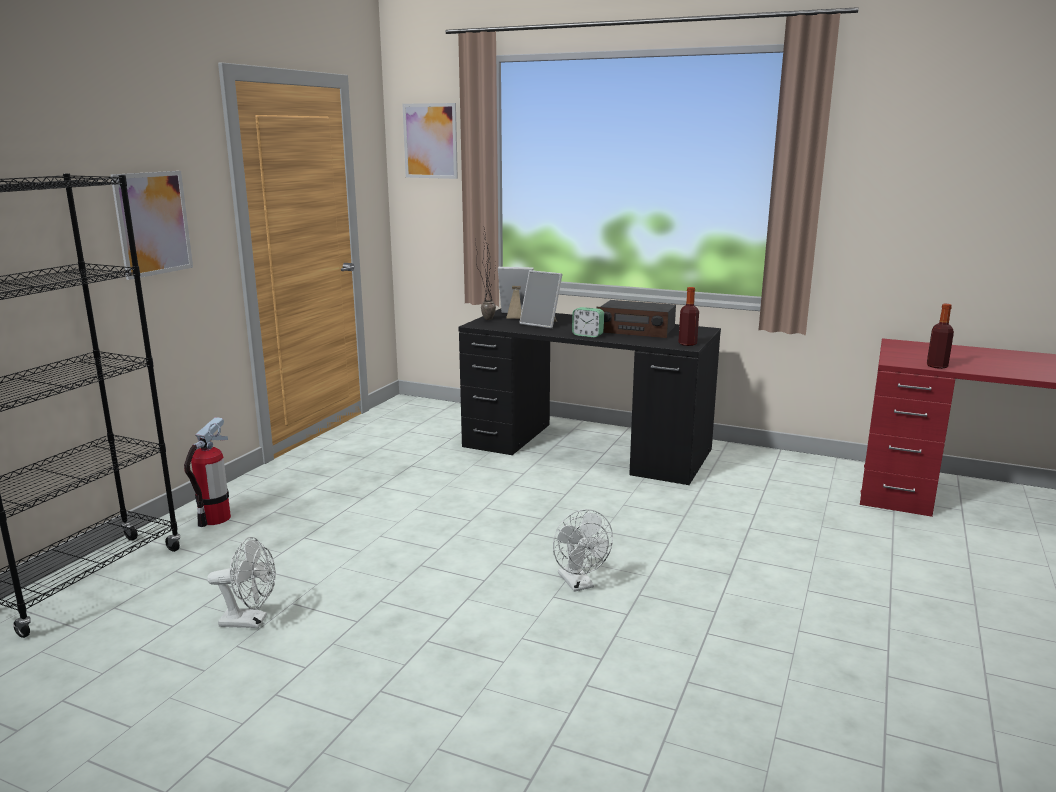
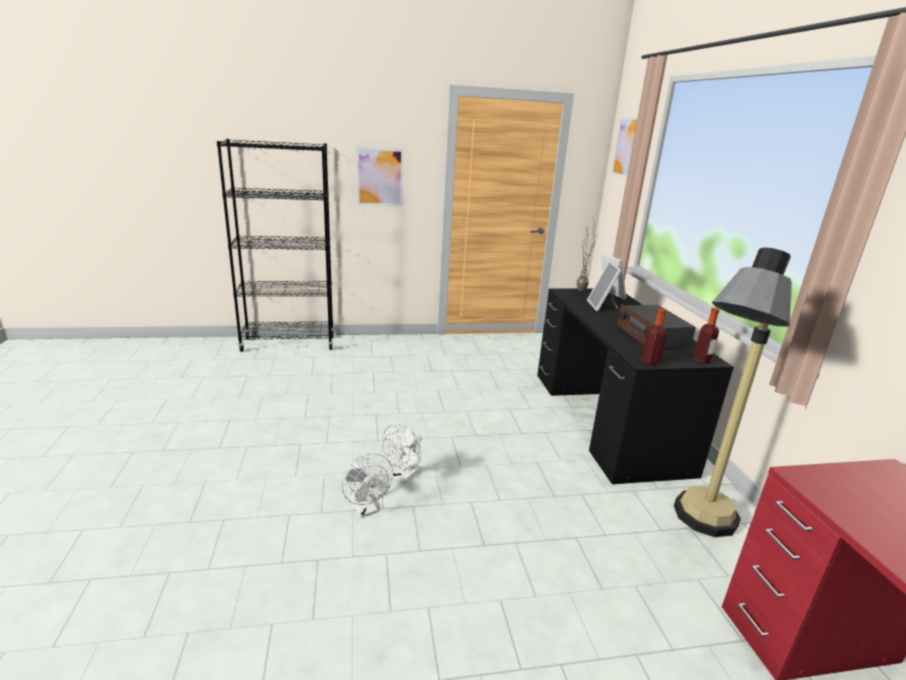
camera: 55 degrees right, 5 degrees up
(214, 518) = (368, 346): fire extinguisher -> none
(250, 621) = (285, 390): white fan -> white fan (366, 509)
(587, 335) = (602, 324): alarm clock -> none
(772, 478) = (695, 529): none -> floor lamp
(937, 366) = (841, 510): bottle -> bottle (702, 360)

